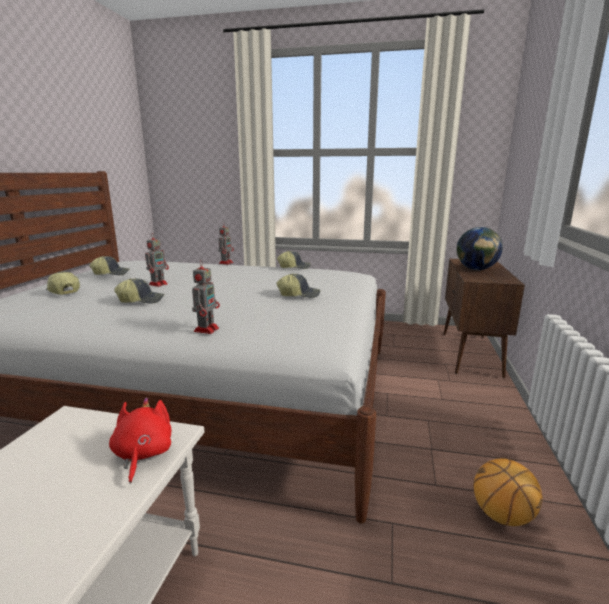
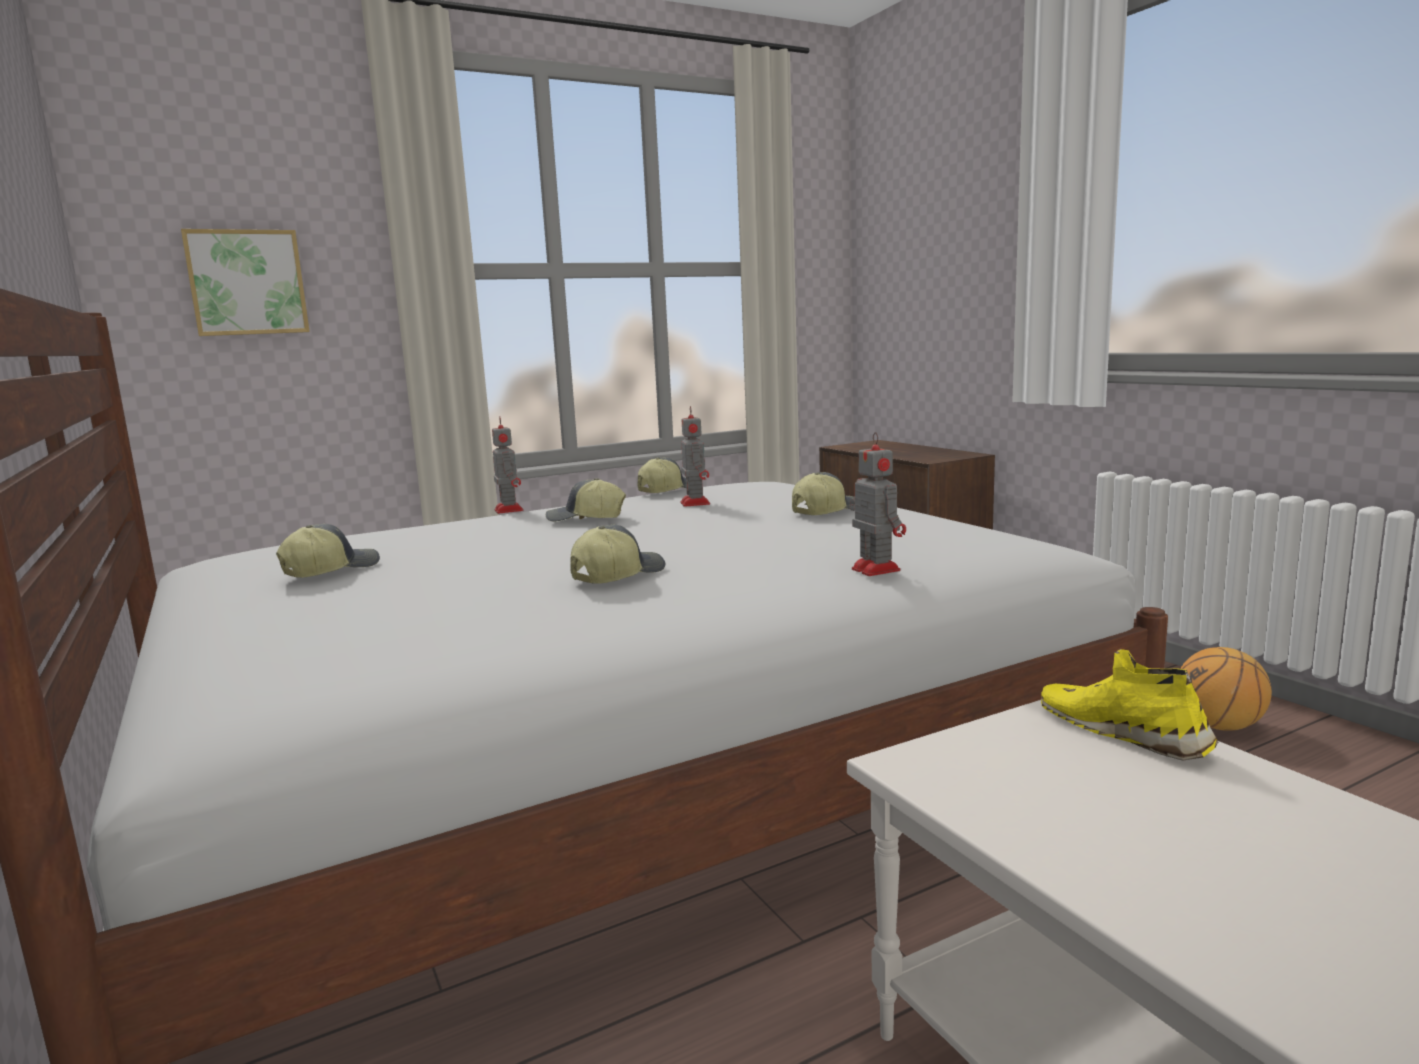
camera: 40 degrees left, 5 degrees down
(63, 291) = (357, 614): cap -> cap (585, 519)
(142, 454) = (1123, 733): red plush toy -> yellow shoe
(159, 284) = (534, 554): toy robot -> toy robot (694, 503)
(193, 157) = (247, 283): none -> picture
(476, 269) = (896, 451): globe -> none

